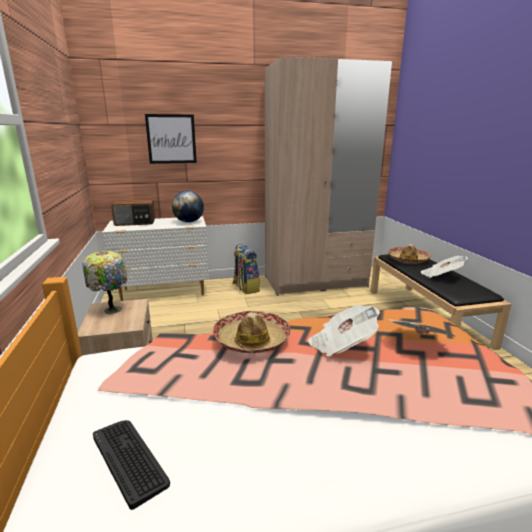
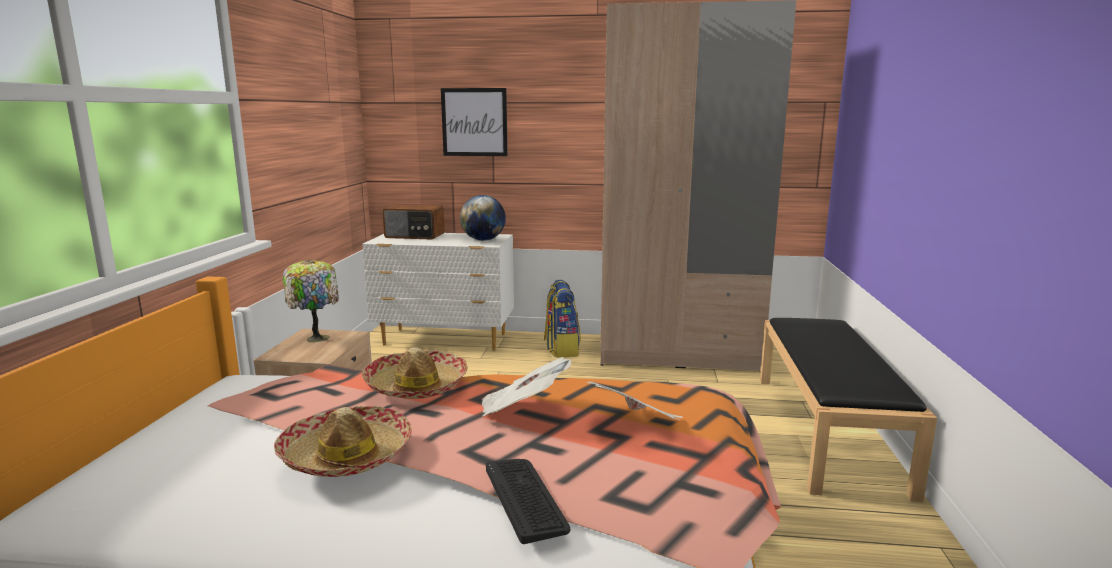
camera: 20 degrees right, 5 degrees down
(129, 459) = (177, 468): keyboard -> keyboard (525, 498)
(408, 260) = (811, 329): hat -> hat (346, 455)
(441, 276) = (841, 359): newspaper -> none

